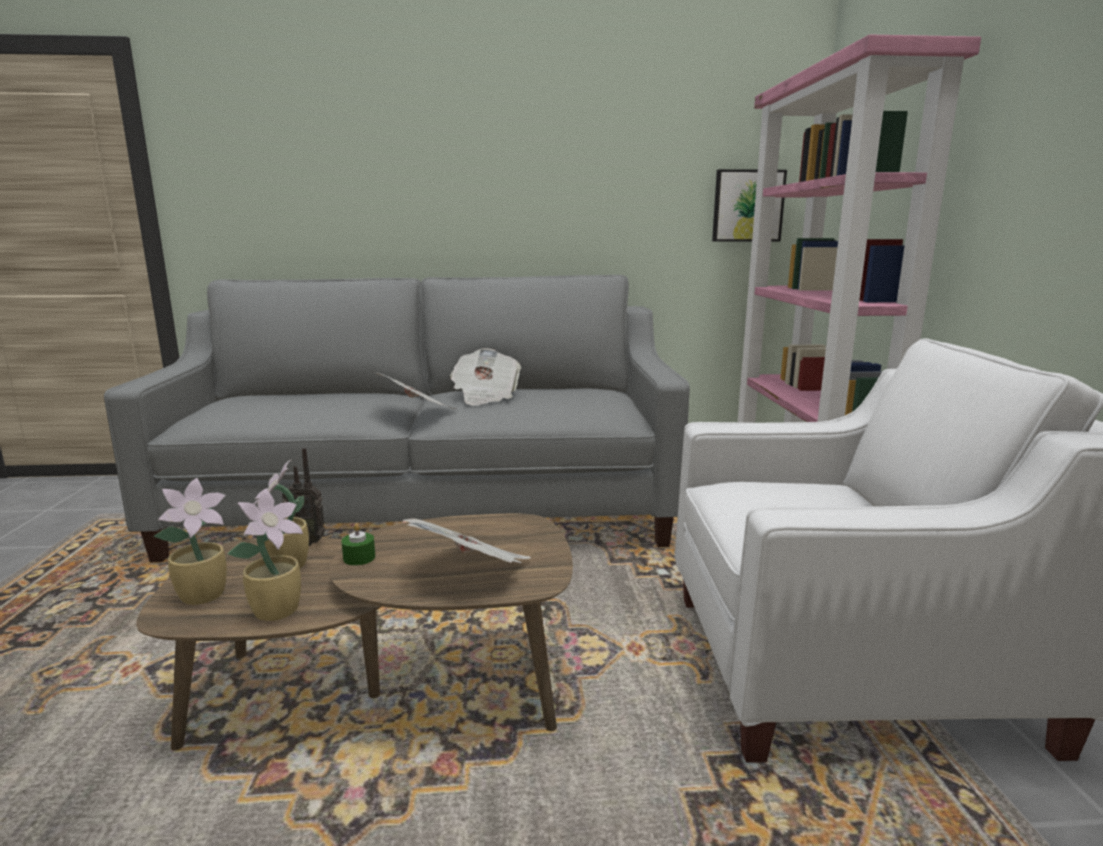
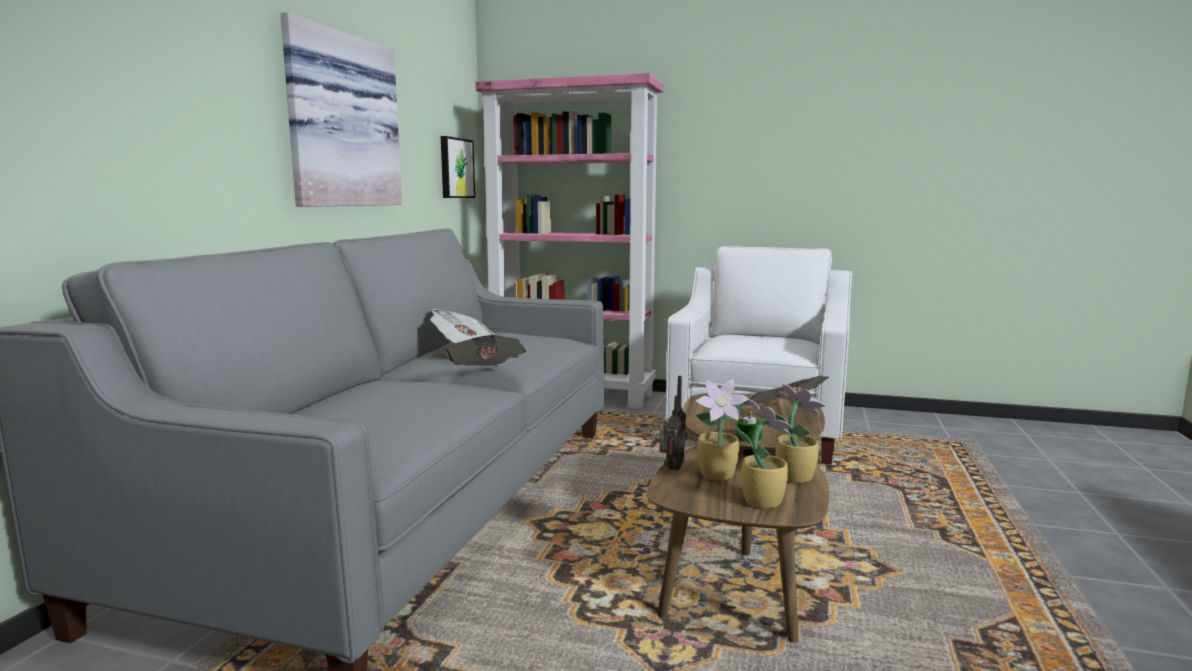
camera: 70 degrees left, 5 degrees down
(533, 171) = (340, 121): none -> picture

